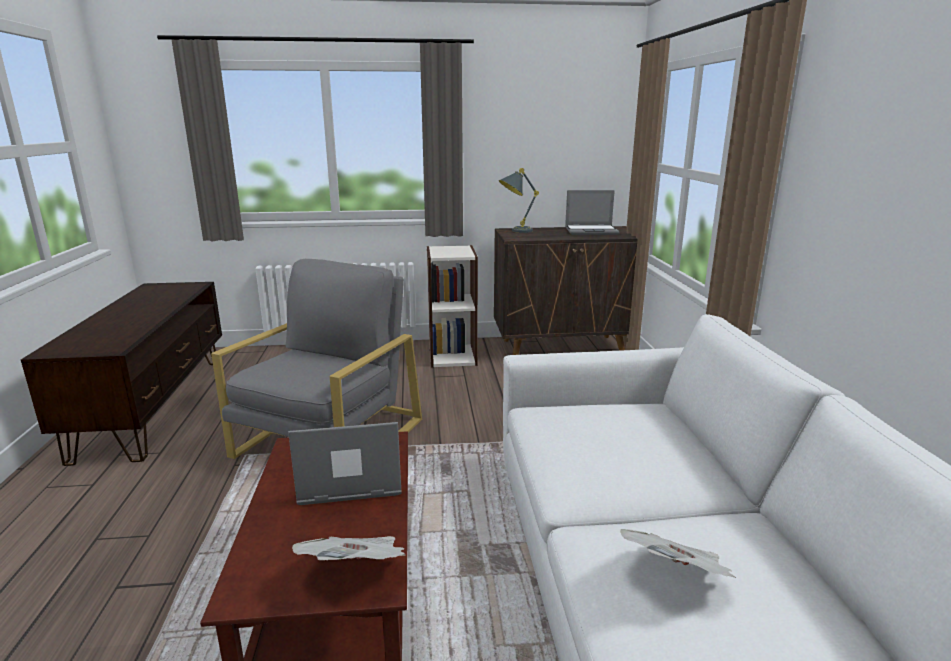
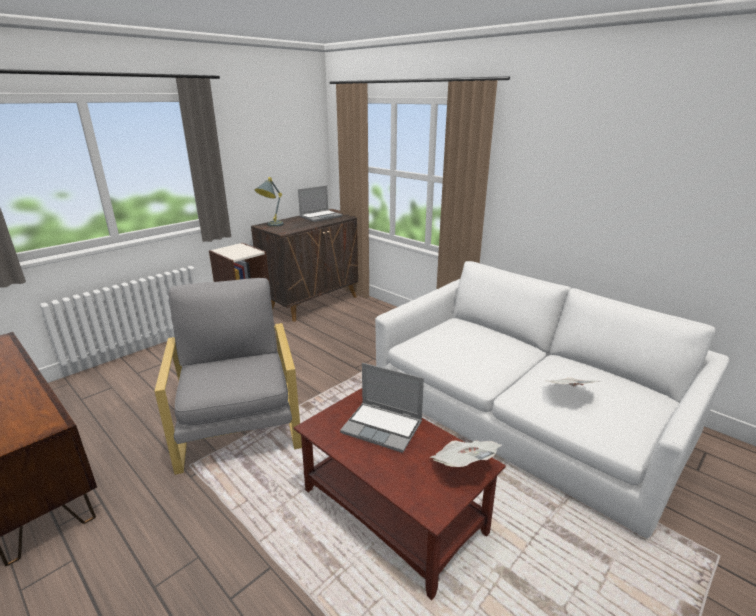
camera: 40 degrees left, 5 degrees up
(349, 481) = (383, 427): laptop -> laptop turned 105 degrees counterclockwise

